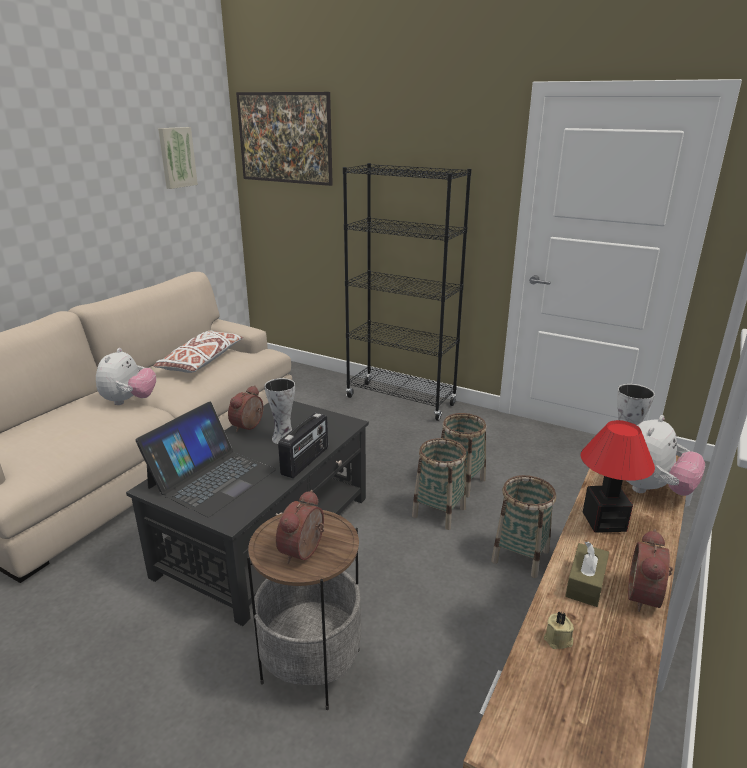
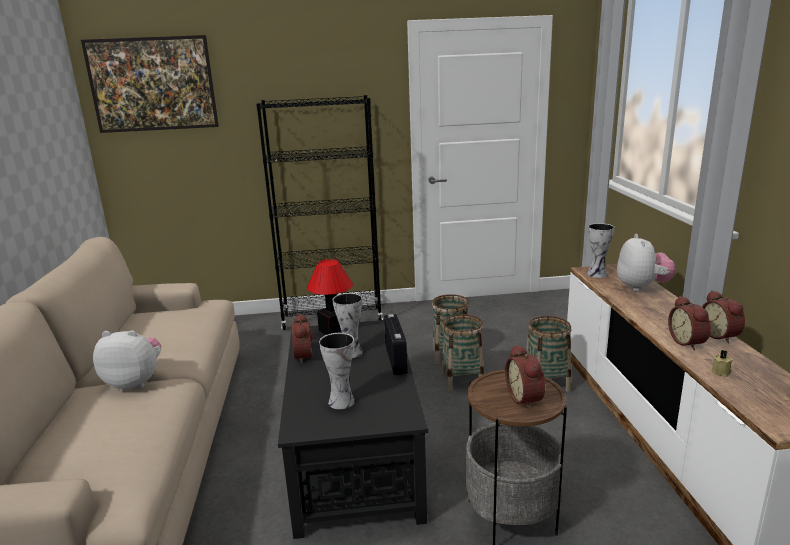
camera: 35 degrees left, 5 degrees down
(129, 401) = (135, 382): plush toy -> plush toy turned 60 degrees counterclockwise
(176, 157) = (43, 112): picture -> none
(201, 361) = (161, 327): white pillow -> none
(212, 478) = (340, 401): laptop -> vase
(585, 583) = (688, 342): brown tissue box -> alarm clock
(603, 522) = (647, 311): table lamp -> table lamp (333, 331)

